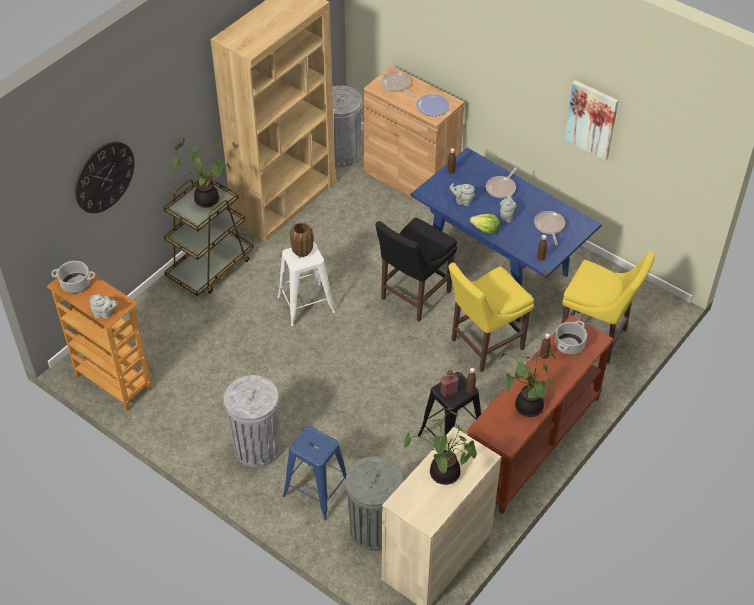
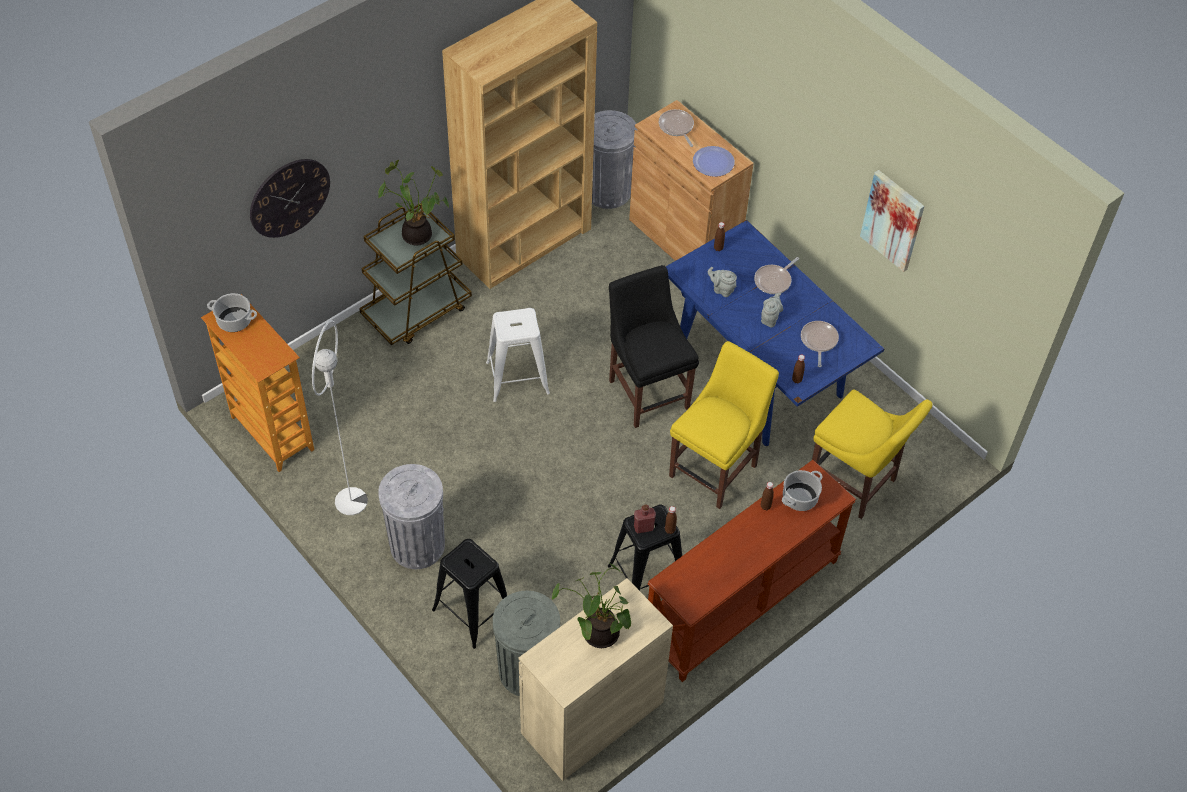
camera: 10 degrees right, 5 degrees up
(105, 314) = (259, 364): grey teapot -> none
(193, 423) = (351, 501): none -> white floor lamp
(302, 252) = (516, 319): brown vase -> none
(317, 491) = (473, 612): blue stool -> black stool
(413, 296) = (647, 391): black chair -> black chair turned 105 degrees clockwise
(484, 345) = (716, 468): yellow chair -> yellow chair turned 150 degrees clockwise
(485, 229) = (739, 331): lettuce -> none
(526, 406) = (726, 565): potted plant -> none

